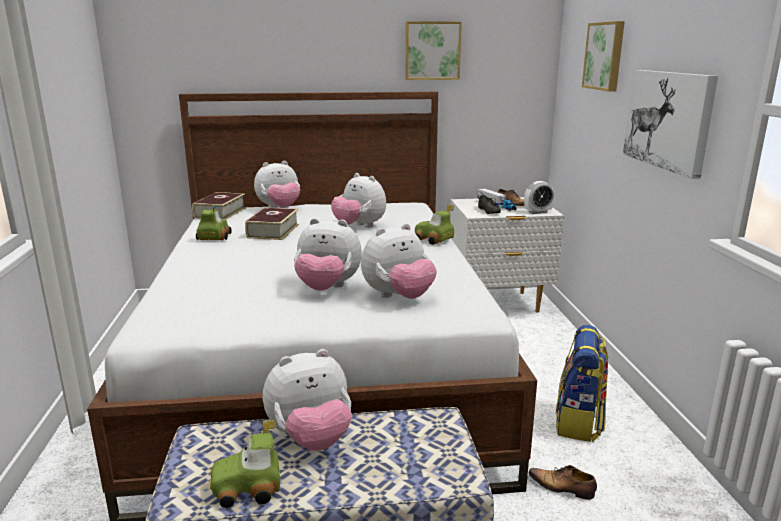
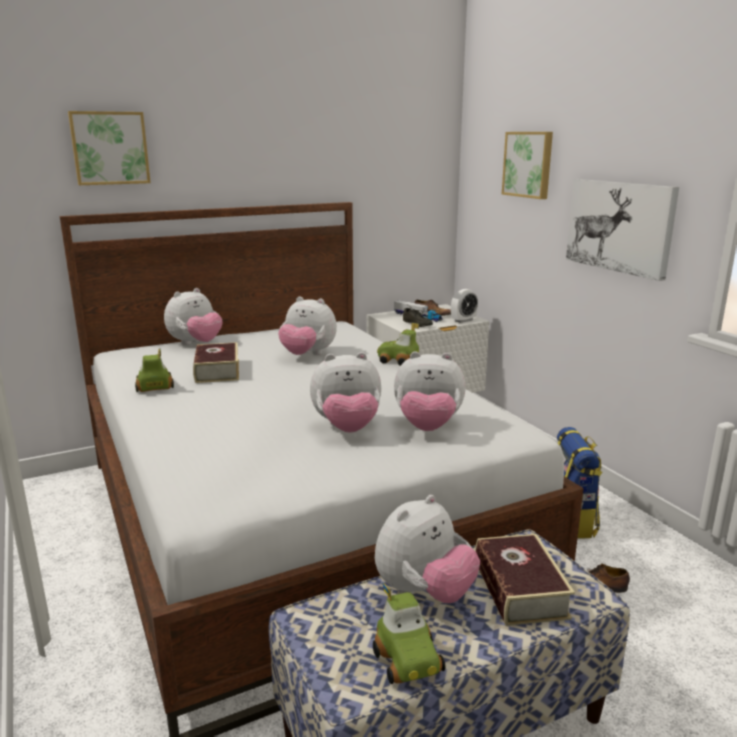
camera: 20 degrees left, 0 degrees up
(220, 213) = (129, 356): book -> book (520, 589)
(248, 489) = (409, 660): toy car -> toy car turned 75 degrees counterclockwise
(398, 297) = (427, 427): plush toy -> plush toy turned 60 degrees clockwise
(432, 50) = (342, 159): picture -> picture (110, 148)

